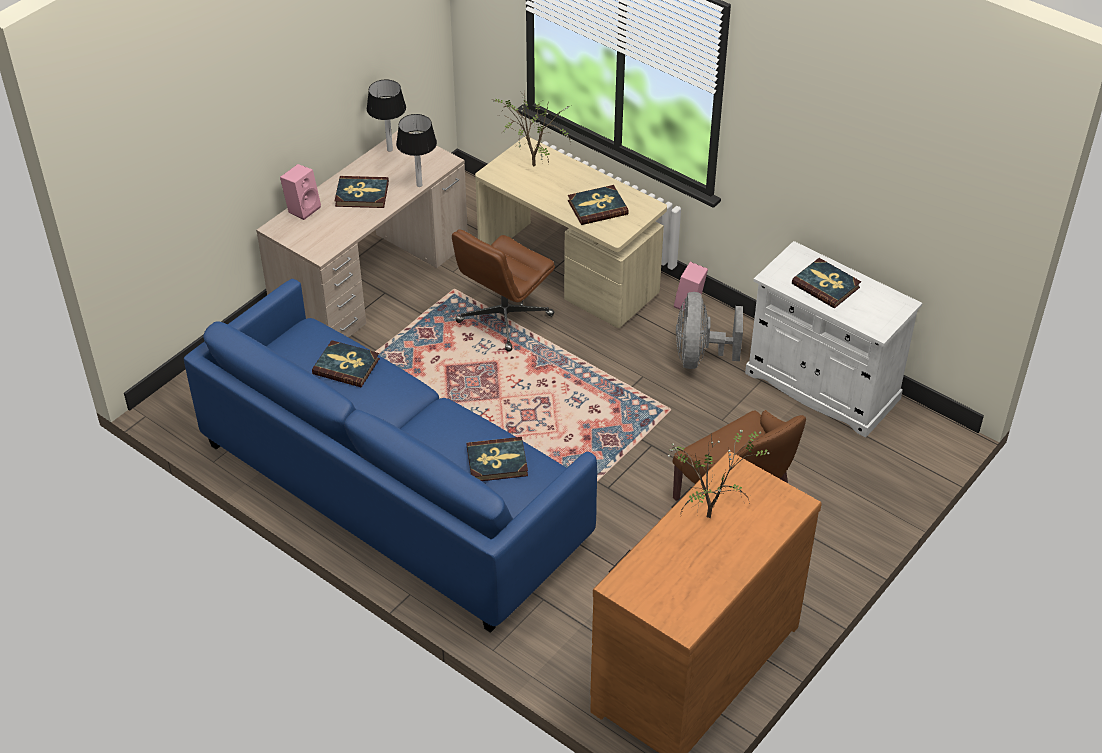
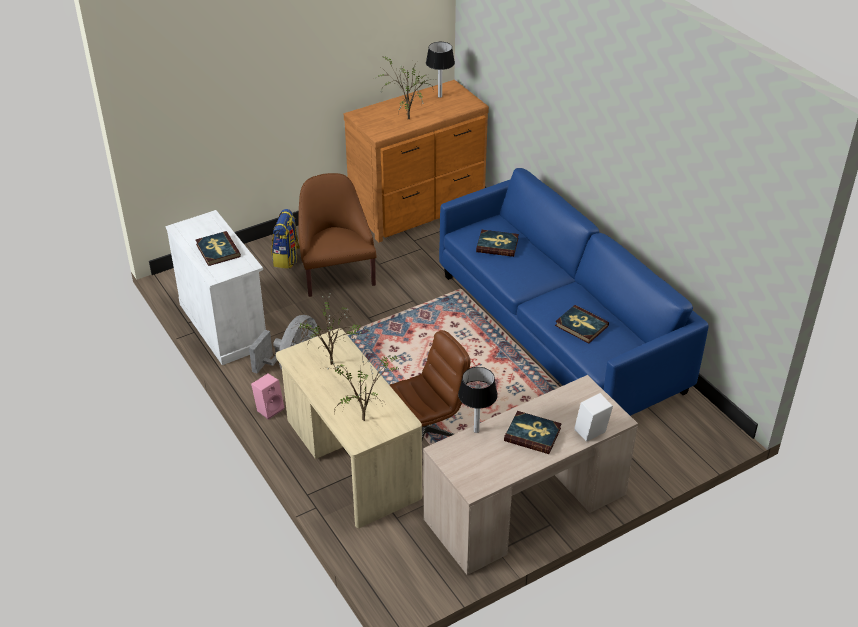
camera: 160 degrees left, 5 degrees down
(303, 208) = (591, 433): pink speaker -> white speaker
(389, 150) = (490, 478): table lamp -> table lamp (440, 96)
(597, 207) = (333, 365): book -> potted plant
(824, 508) = (287, 258): none -> backpack

